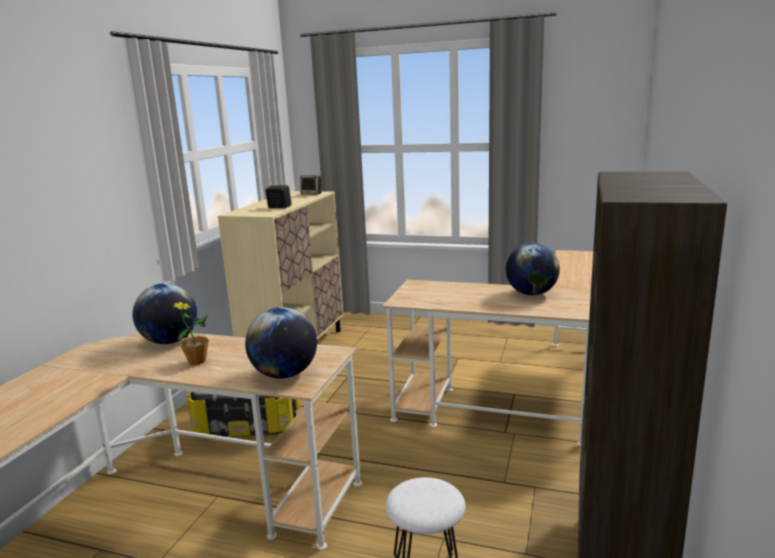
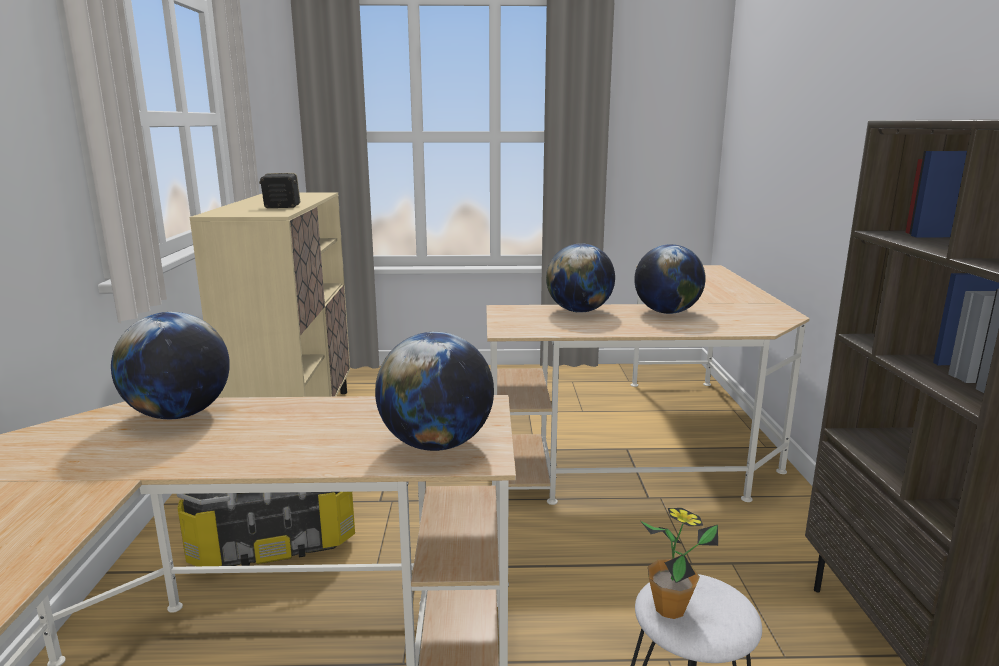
camera: 20 degrees left, 0 degrees up
(197, 361) = (260, 441): potted plant -> potted plant (670, 608)
(312, 194) = (309, 194): speaker -> none
(466, 288) = (579, 311): none -> globe

